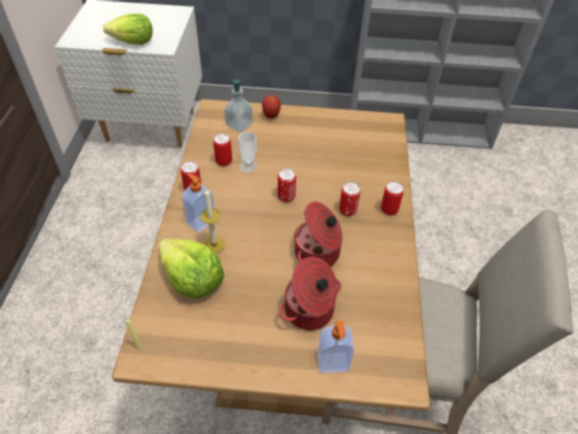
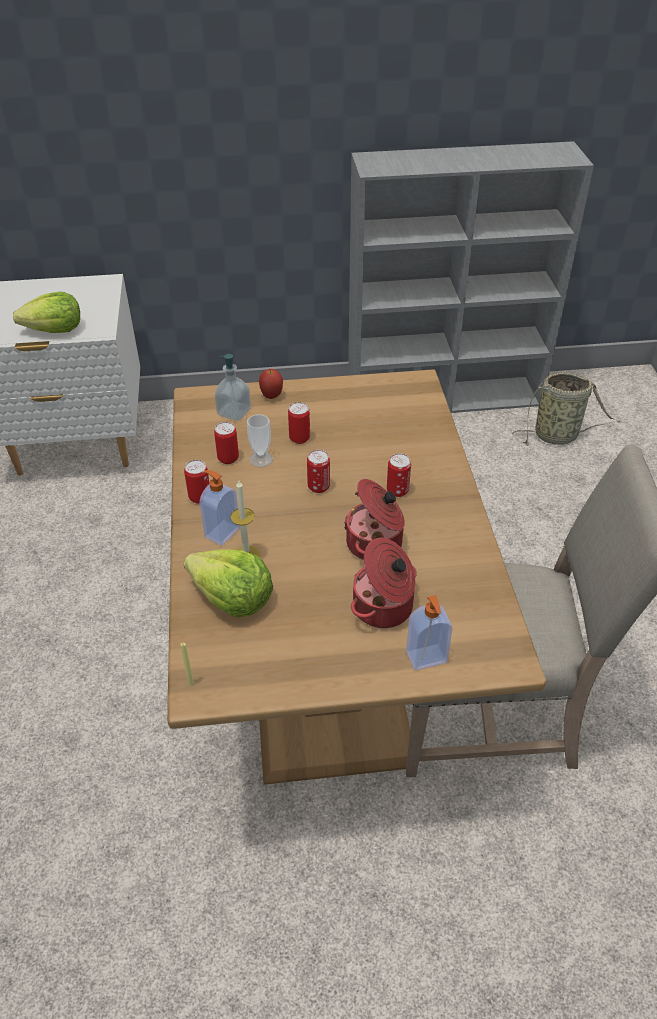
camera: 10 degrees left, 5 degrees down
(389, 210) = (446, 482): can -> can (299, 438)
(499, 174) = (558, 435): none -> basket

